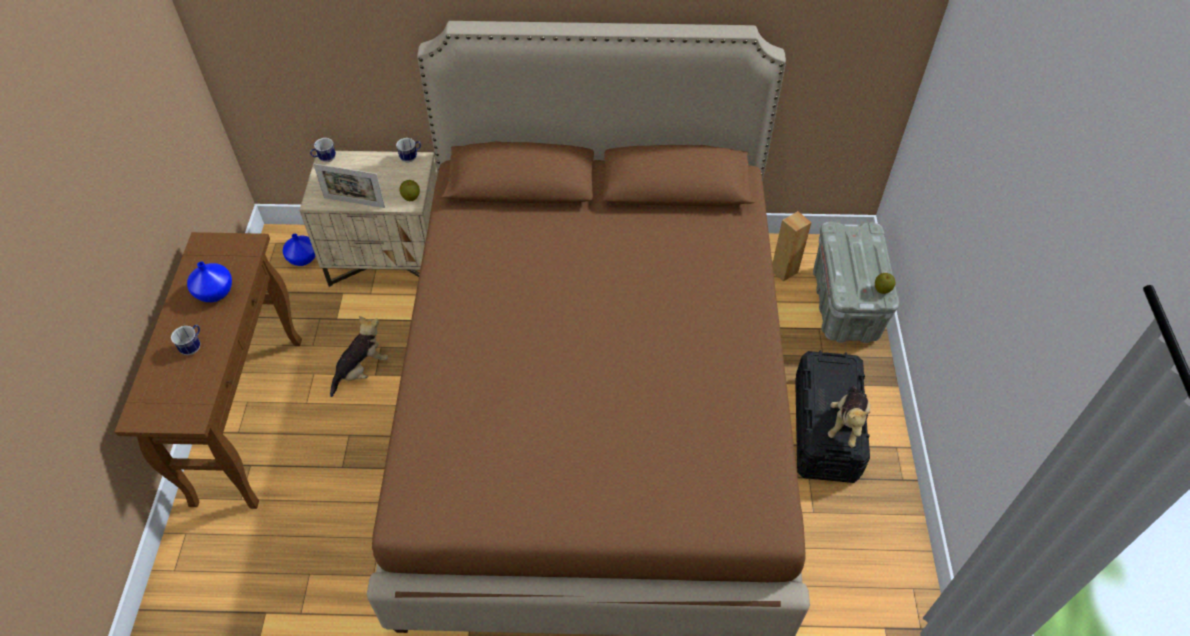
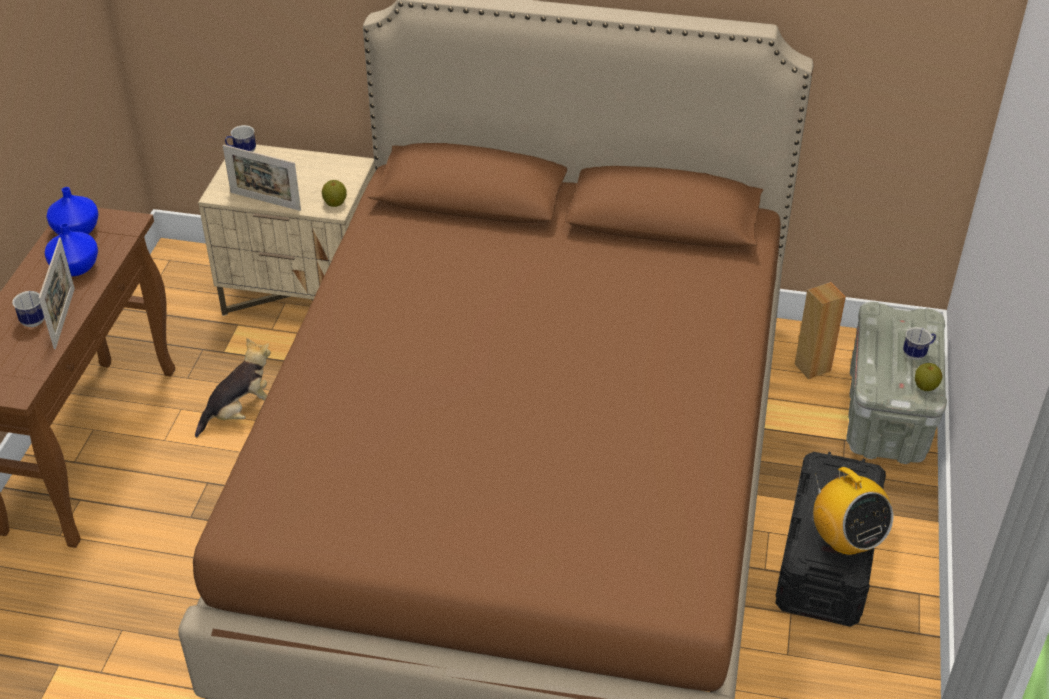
camera: 10 degrees right, 10 degrees down
(216, 342) = (64, 318): none -> picture frame
(303, 258) = (199, 280): blue vase -> blue vase (77, 230)
(411, 157) = (346, 161): mug -> mug (917, 354)
(847, 423) = (845, 540): plush toy -> radio

